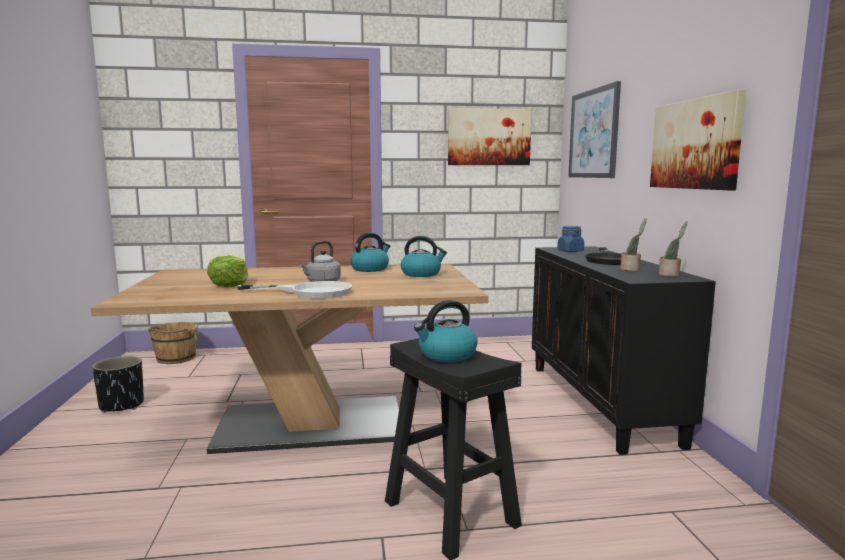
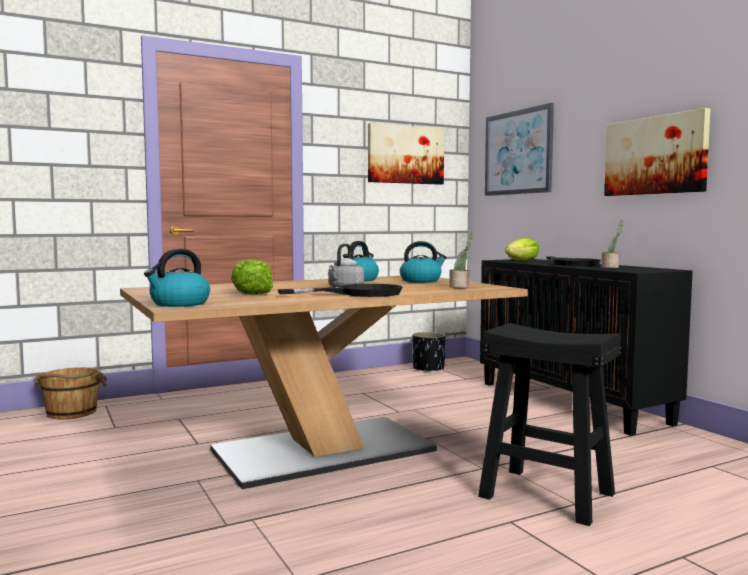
camera: 20 degrees left, 5 degrees down
(122, 405) = (66, 462): black planter -> black planter (428, 369)
(310, 292) = (358, 293): white frying pan -> black frying pan
(446, 355) = (546, 335): kettle -> kettle (179, 304)
(570, 251) = (521, 261): blue jar -> lettuce
(670, 275) = (651, 268): potted plant -> potted plant (460, 287)

